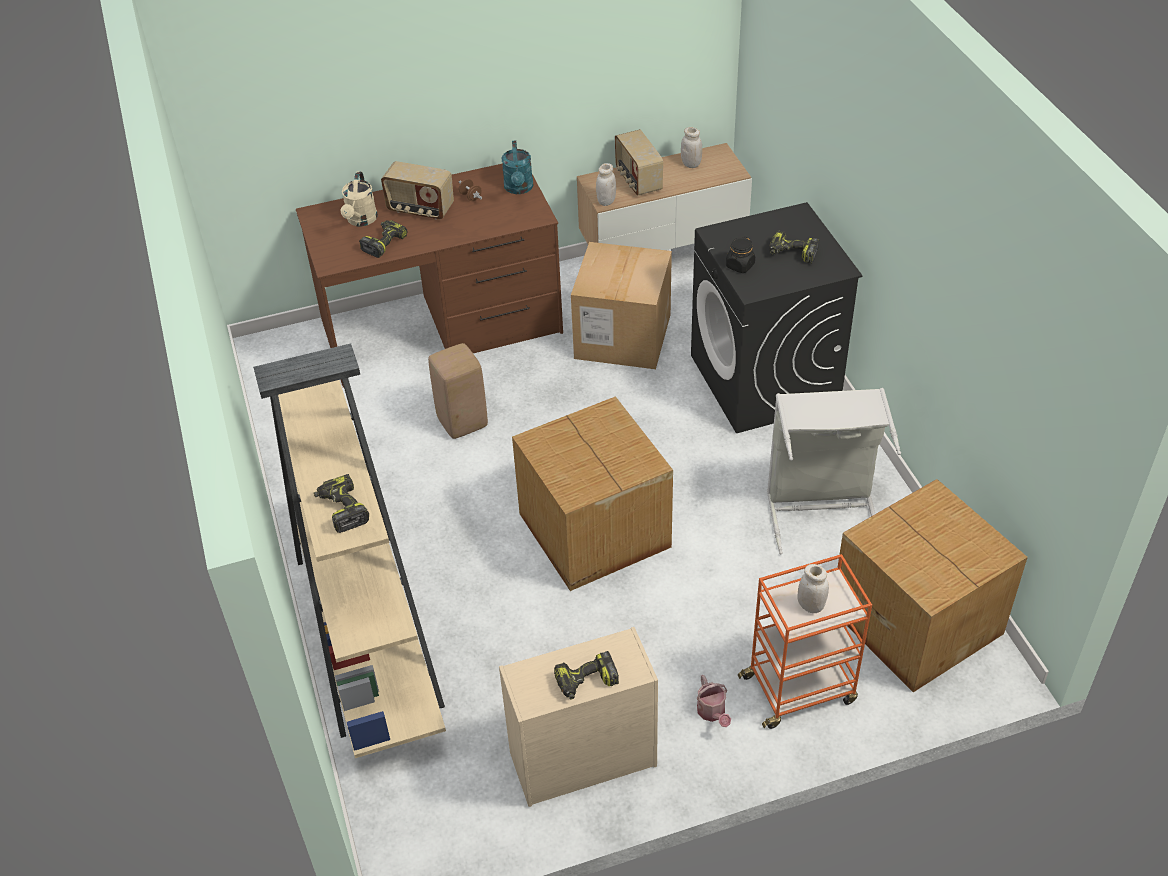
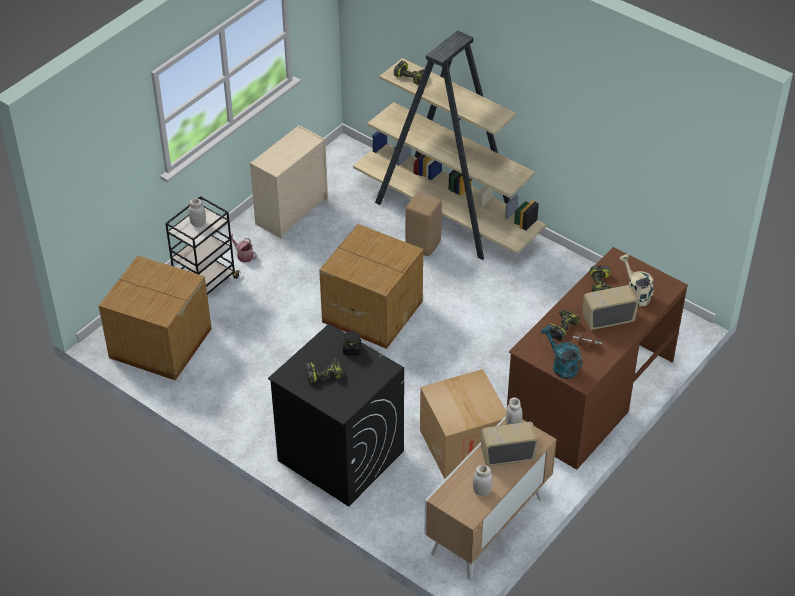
camera: 145 degrees right, 0 degrees up
(462, 423) = (507, 336): beige stool -> beige stool (423, 245)
(586, 682) = (281, 149): power drill -> power drill (561, 327)
(637, 180) = (507, 455): radio -> radio turned 45 degrees counterclockwise
(800, 689) = (206, 284): orange cart -> black cart
(821, 510) = (248, 382): grey laundry basket -> none

